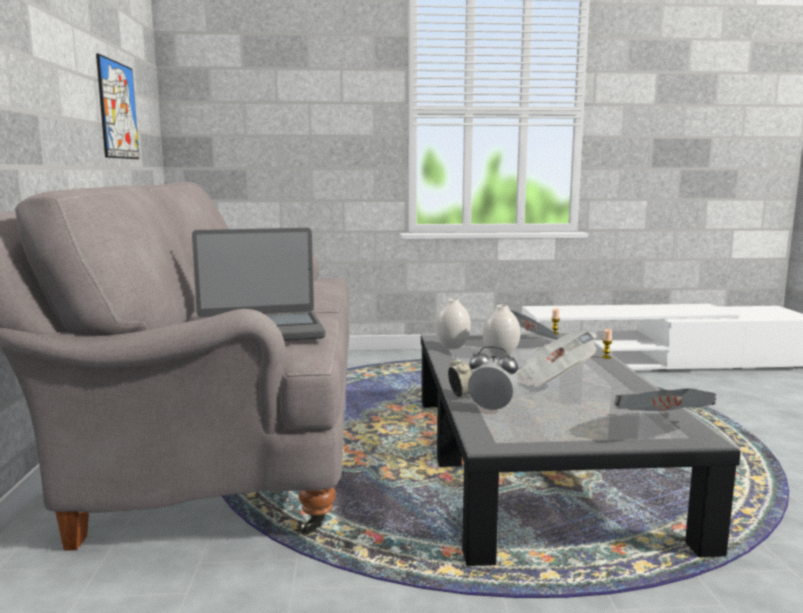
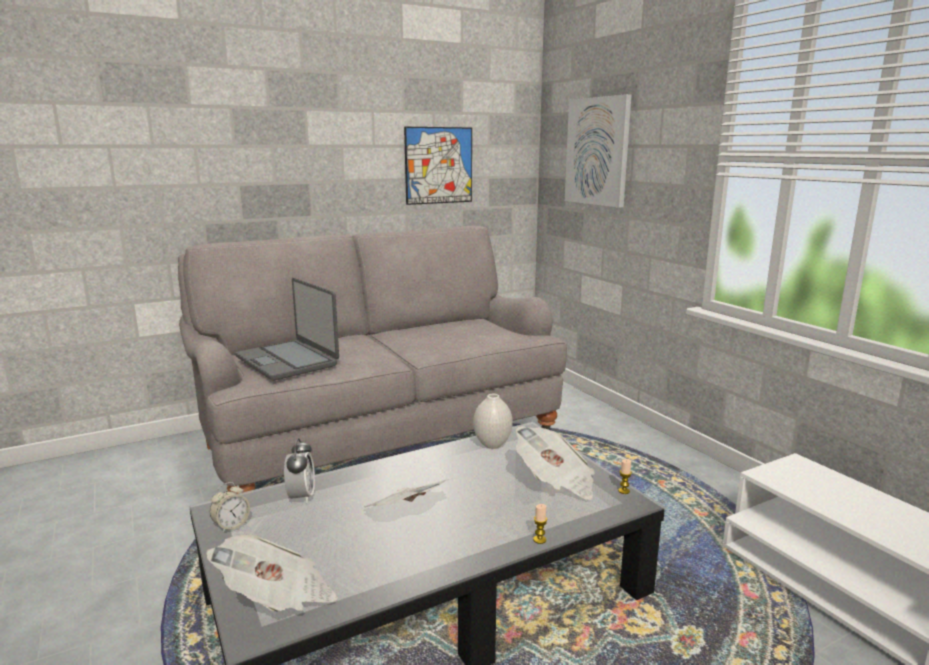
camera: 65 degrees right, 5 degrees up
(263, 107) = (597, 151): none -> picture
(461, 395) = (333, 477): alarm clock -> alarm clock (231, 525)
(501, 355) = (483, 474): white vase -> none

